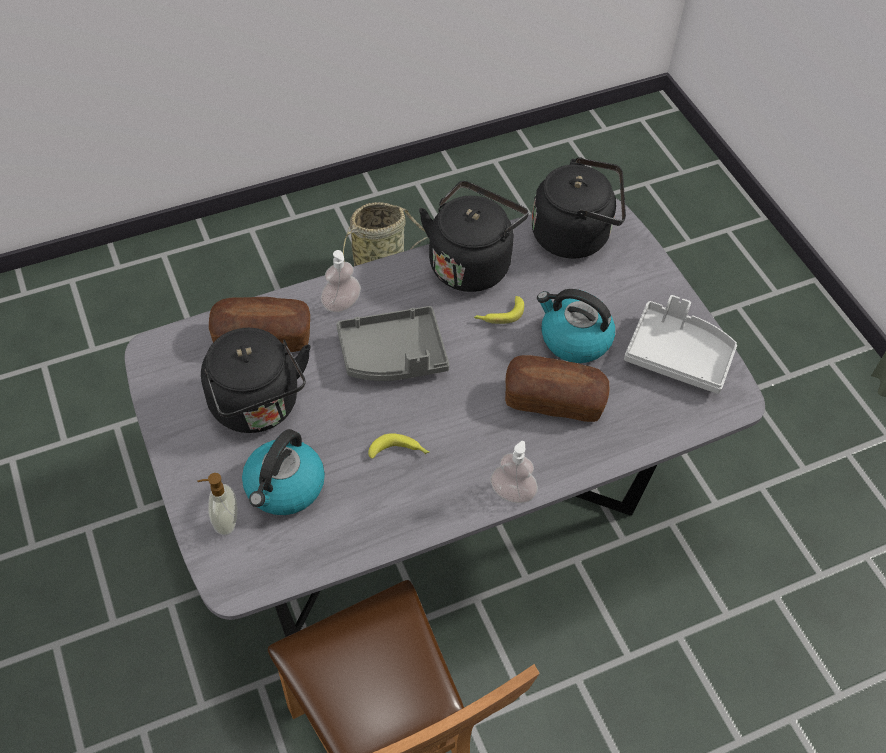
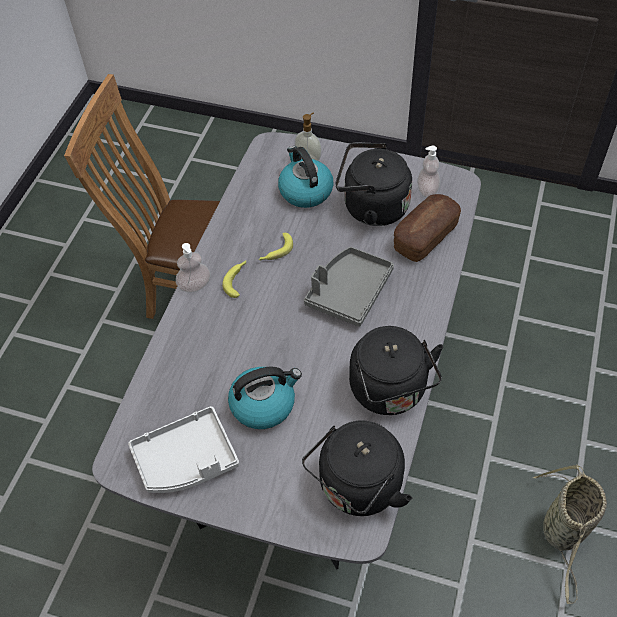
camera: 135 degrees right, 0 degrees up
(341, 303) = (418, 291): soap dispenser -> soap dispenser (427, 190)
(499, 315) = (327, 374): banana -> banana (237, 280)
(553, 400) = (230, 353): bread -> none

